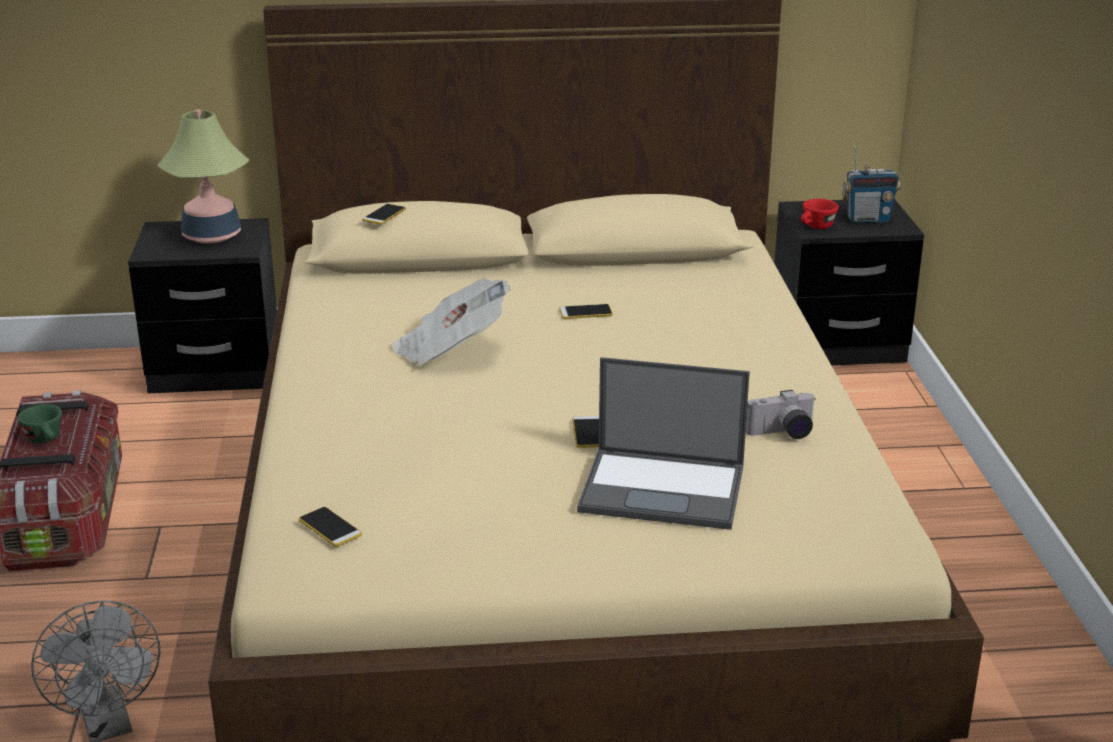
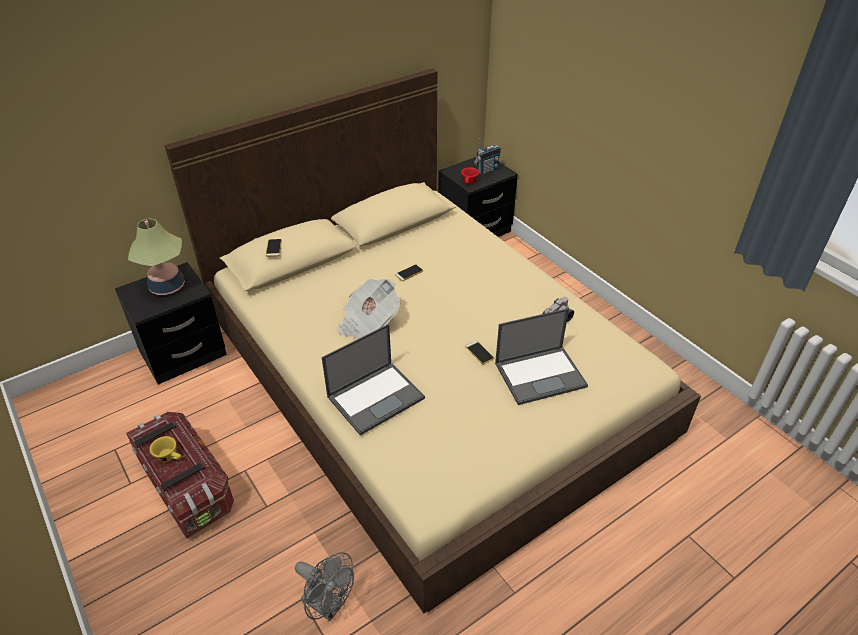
camera: 30 degrees left, 15 degrees up
(46, 440) = (170, 457): green cup -> yellow cup
(330, 527) = (420, 467): phone -> none
(360, 431) = (376, 397): none -> laptop

